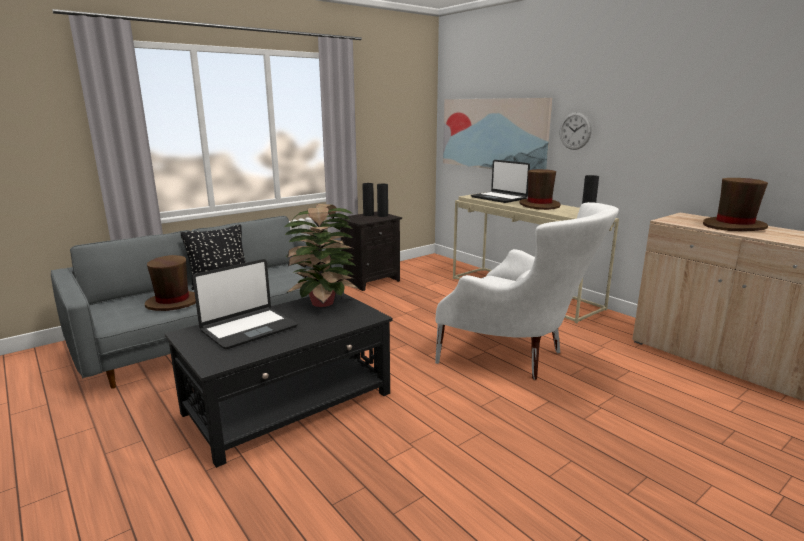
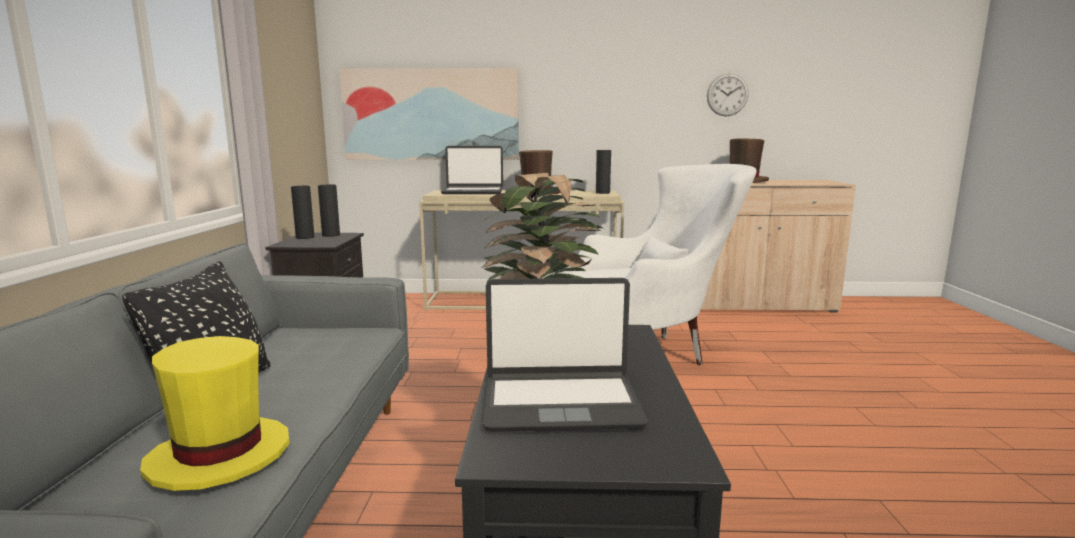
camera: 50 degrees left, 5 degrees down
(173, 303) = (219, 456): brown hat -> yellow hat
(248, 329) = (561, 403): laptop -> laptop turned 90 degrees clockwise
(575, 131) = (552, 106): wall clock -> wall clock (727, 95)

